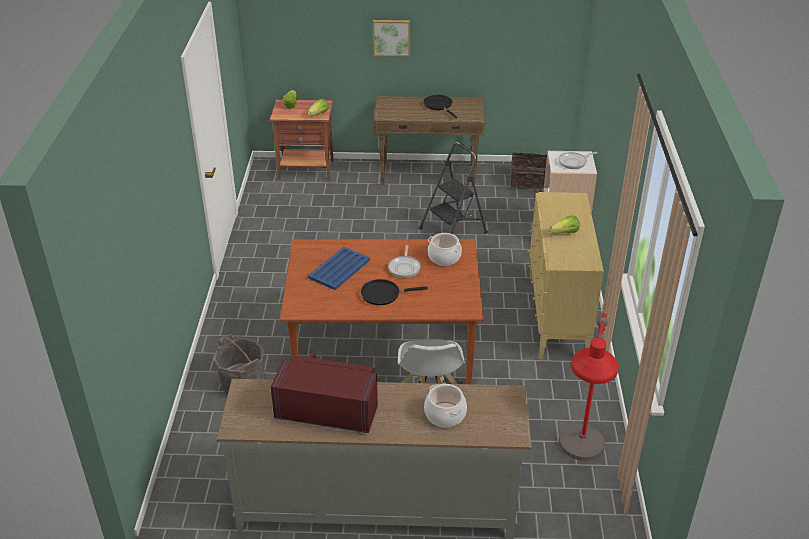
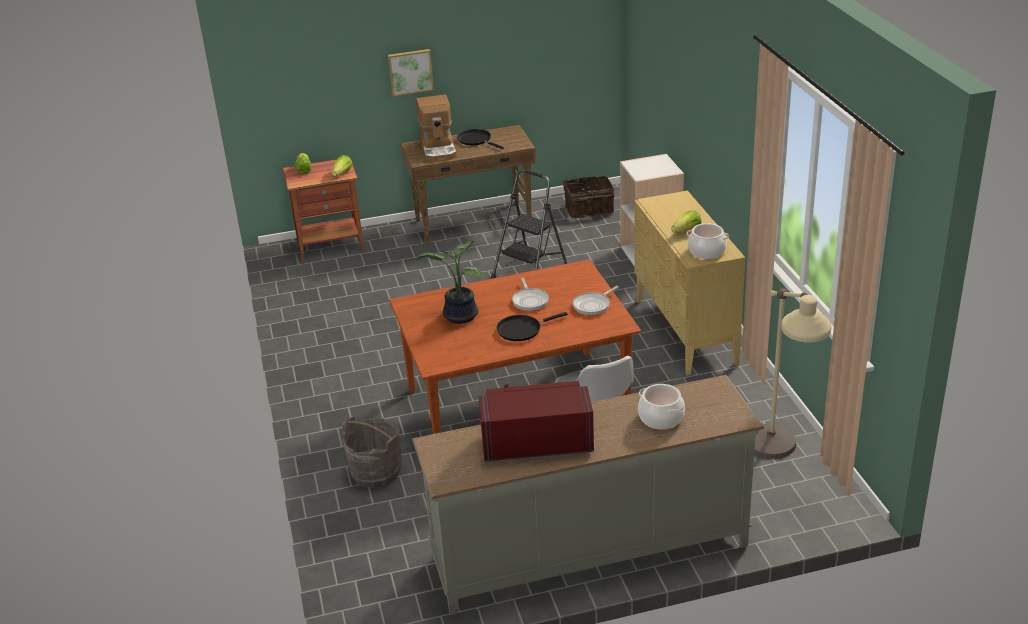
camera: 15 degrees left, 5 degrees down
(339, 269) = (459, 316): blue tray -> potted plant
(404, 107) = (439, 149): none -> coffee machine
(444, 257) = (567, 282): cooking pot -> cooking pot (707, 251)
(574, 162) = (654, 167): frying pan -> frying pan (593, 305)
(577, 467) = (778, 465): red floor lamp -> beige floor lamp

